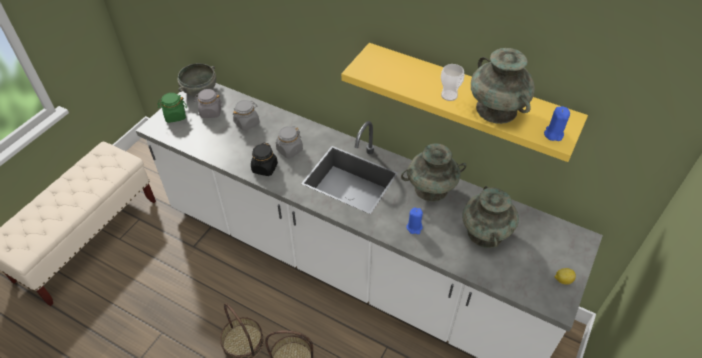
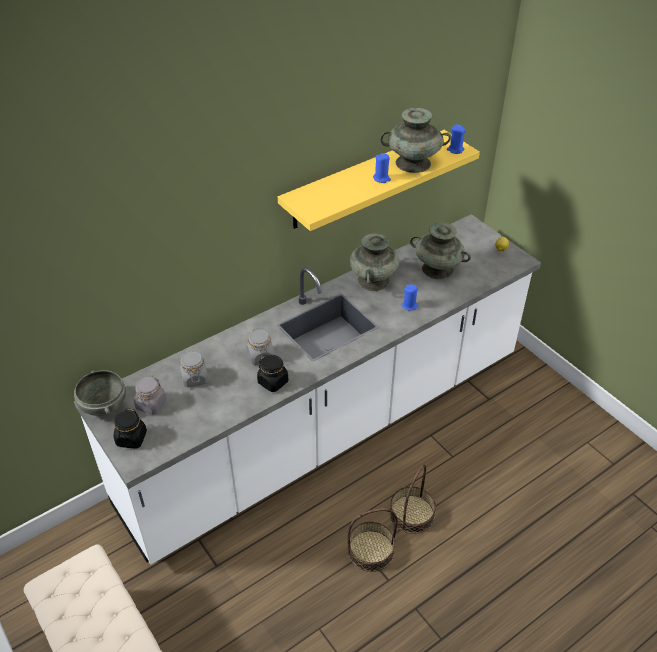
camera: 65 degrees left, 5 degrees down
(175, 116) = (131, 438): green jar -> black jar
(449, 95) = (381, 178): cup -> blue candle

